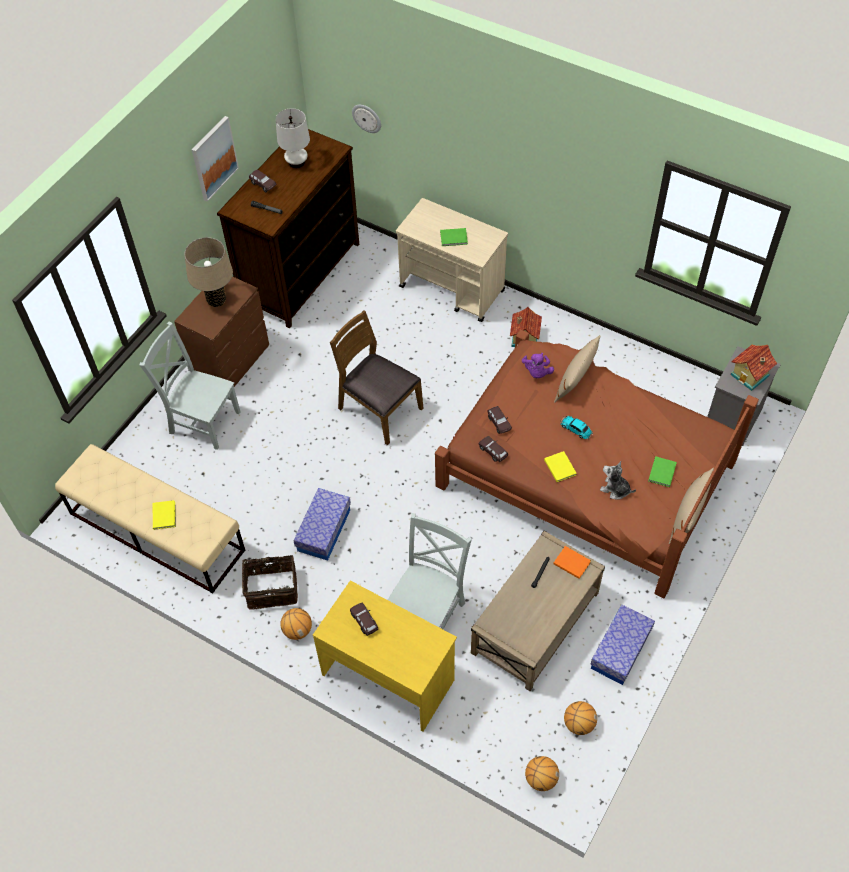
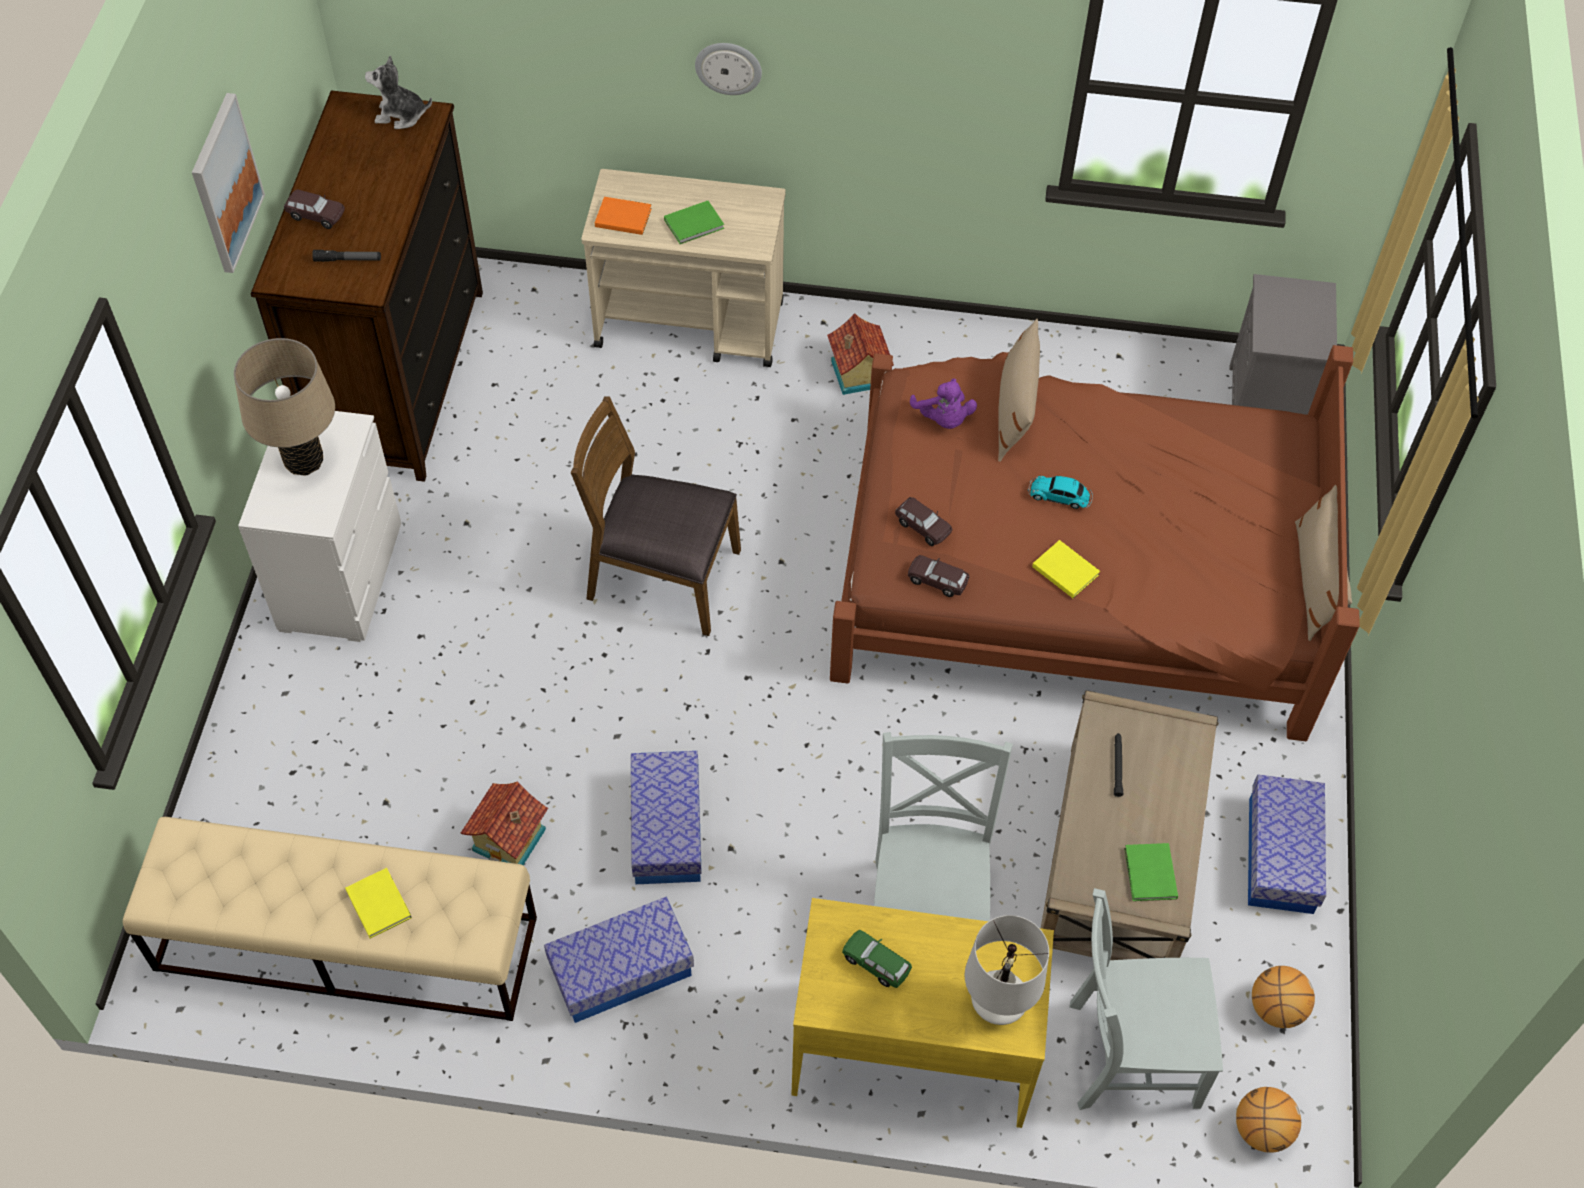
camera: 25 degrees left, 0 degrees up
(202, 421) = (337, 704): grey chair -> grey chair (1126, 1053)
(231, 361) = (341, 576): brown dresser -> white dresser
(272, 588) = (621, 970): basket -> storage box
(296, 162) = (361, 158): white table lamp -> white table lamp (997, 1005)
(297, 630) = (706, 1030): basketball -> none
(364, 621) = (876, 963): brown toy car -> green toy car
(367, 118) = (467, 42): wall clock -> wall clock (728, 67)
(571, 562) = (1159, 729): orange book -> orange book (622, 217)
(615, 489) = (1176, 578): plush toy -> plush toy (401, 115)
(661, 473) = (1237, 525): green book -> green book (1149, 875)
(750, 376) = (1299, 316): toy house -> toy house (511, 840)

